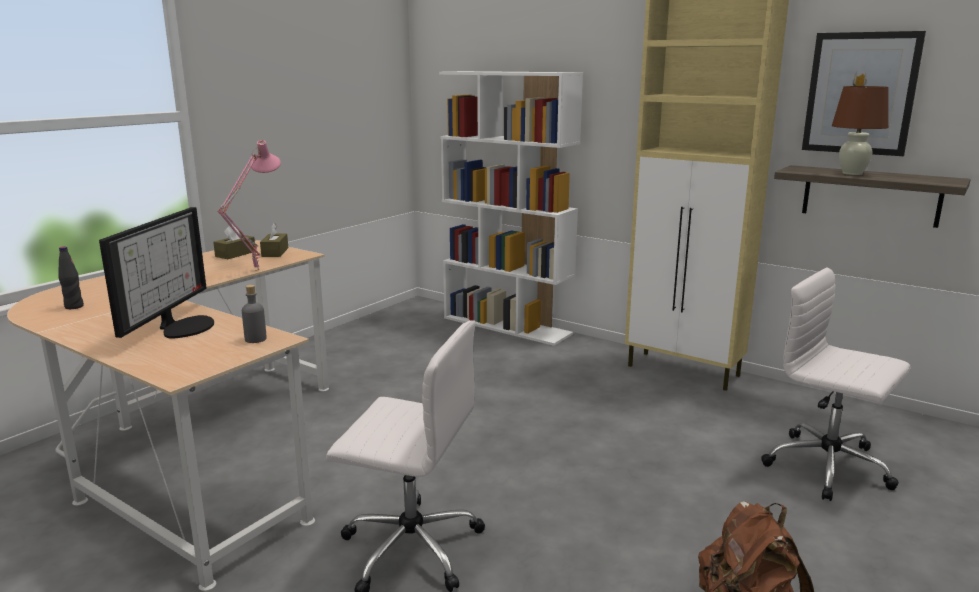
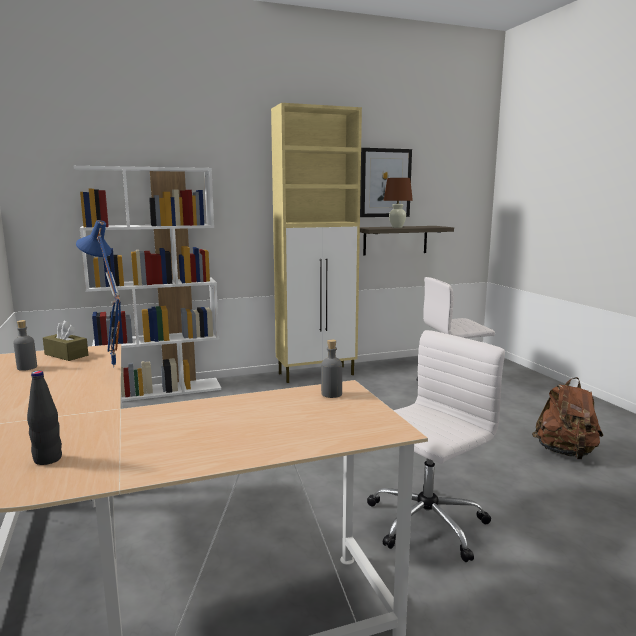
camera: 55 degrees left, 5 degrees down
(183, 326) = (245, 414): monitor -> none
(235, 254) = (27, 367): brown tissue box -> grey bottle
(255, 270) = (111, 368): pink table lamp -> blue table lamp

